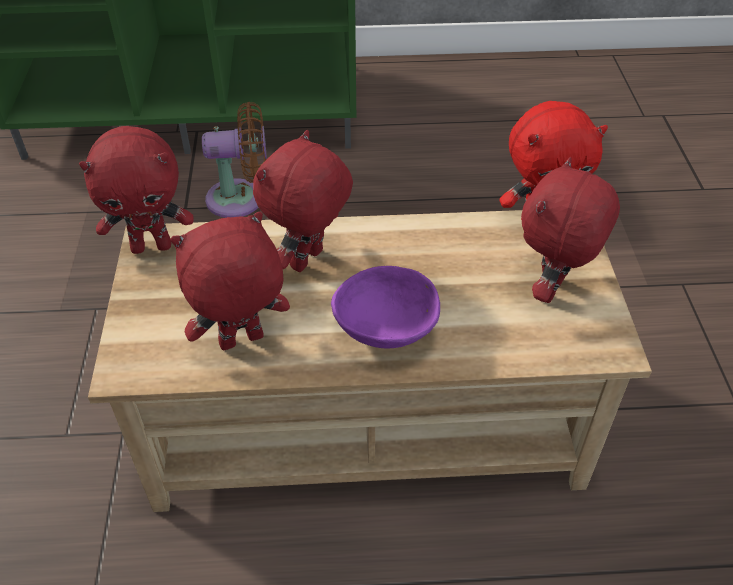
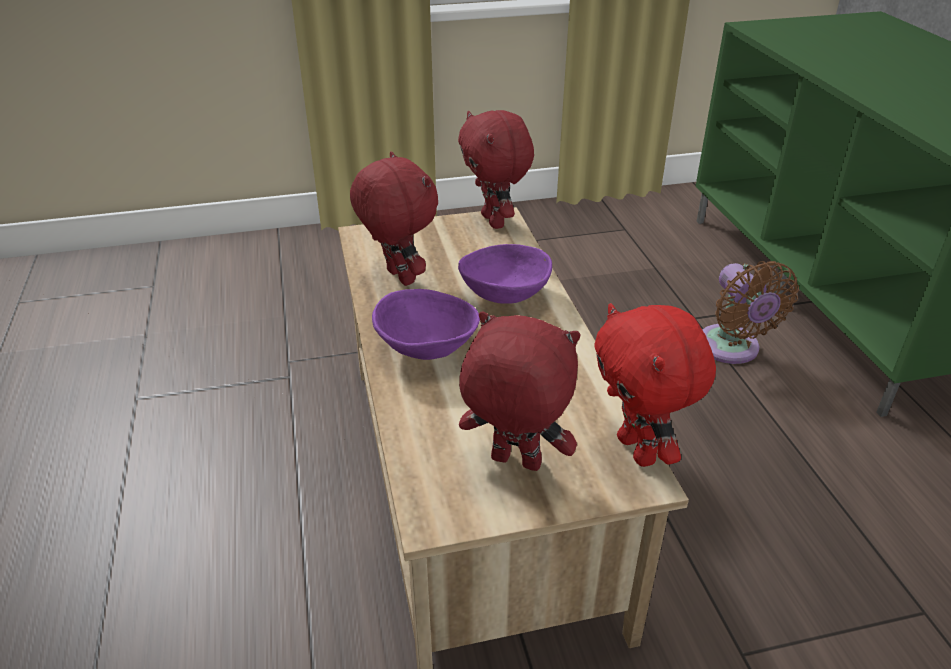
camera: 80 degrees right, 10 degrees down
(308, 261) = (504, 296): red plush toy -> purple bowl

